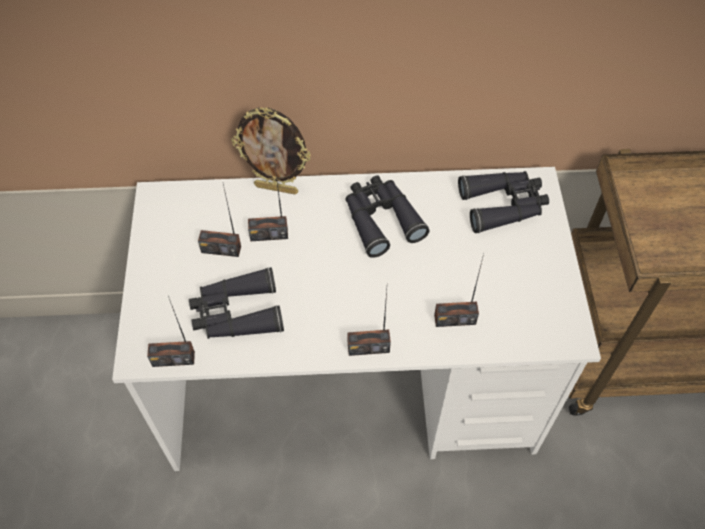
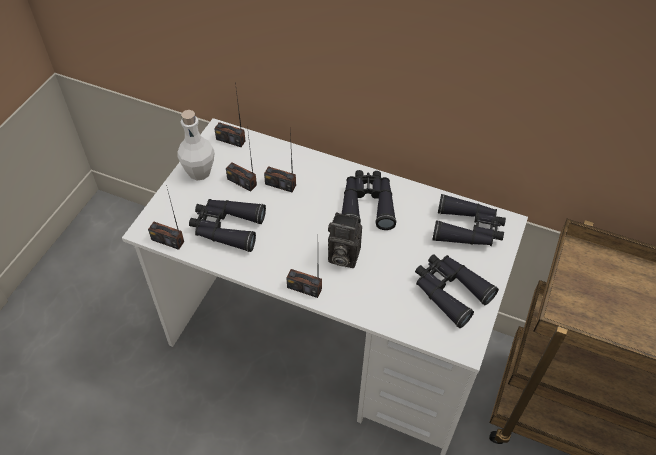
camera: 25 degrees right, 5 degrees down
(161, 257) = (199, 172): none -> white bottle
(277, 188) = (305, 156): picture frame -> none
(388, 292) = (341, 256): none -> camera
(455, 319) = (380, 295): radio -> radio (231, 140)
(523, 284) = (449, 291): none -> black binoculars

